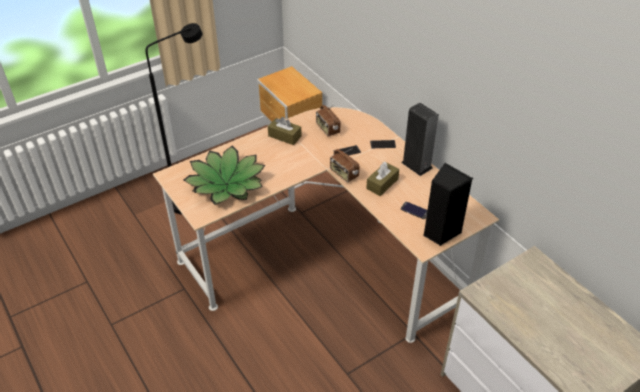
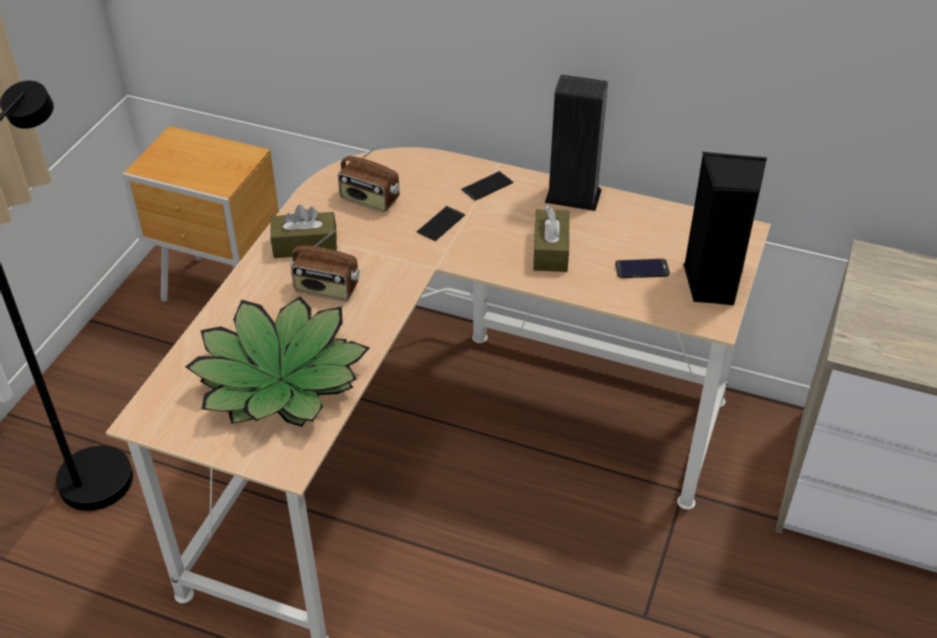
camera: 35 degrees left, 0 degrees up
(343, 174) = (472, 263): radio -> radio (326, 290)

